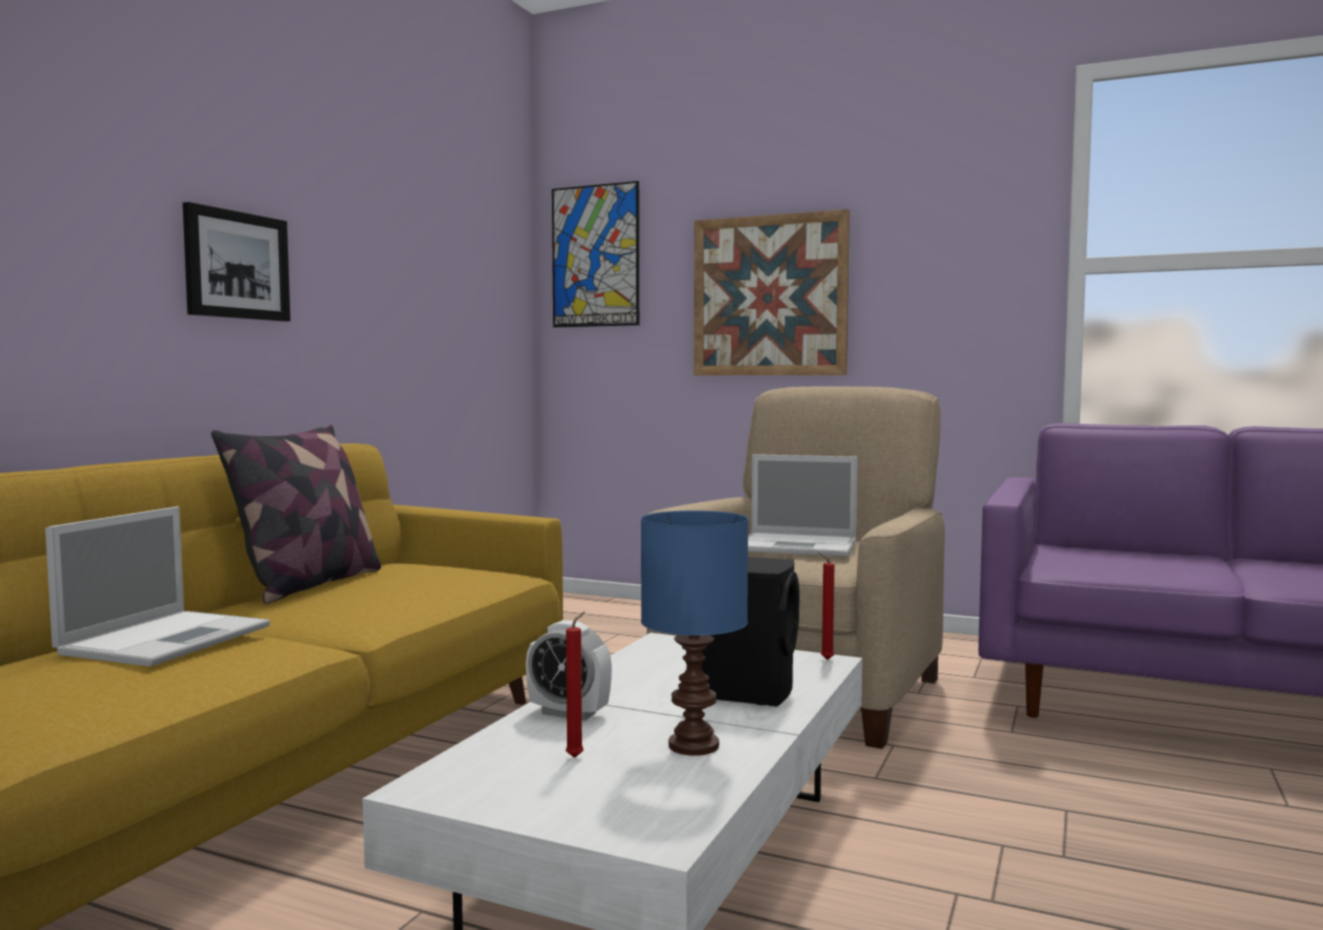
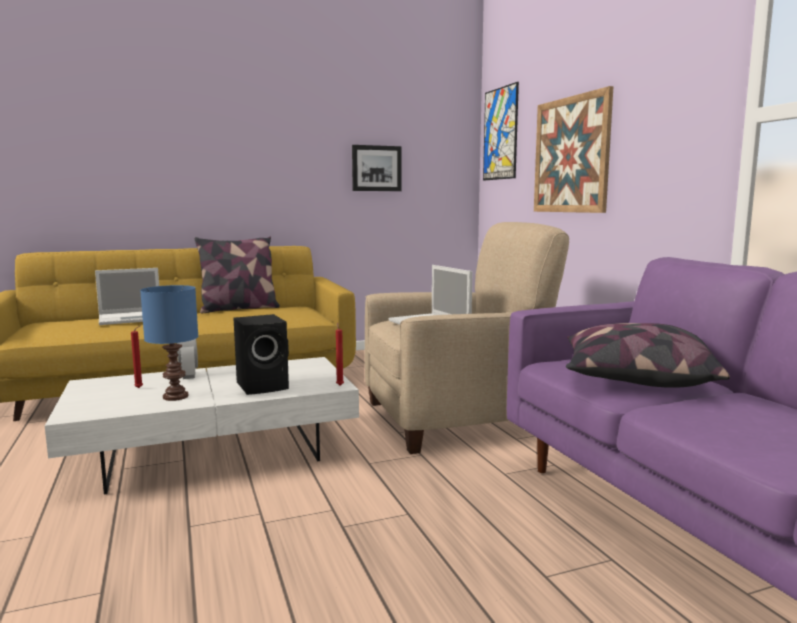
camera: 45 degrees right, 5 degrees up
(236, 265) = (246, 161): picture -> picture (376, 168)
(1159, 564) = (634, 380): none -> pillow

